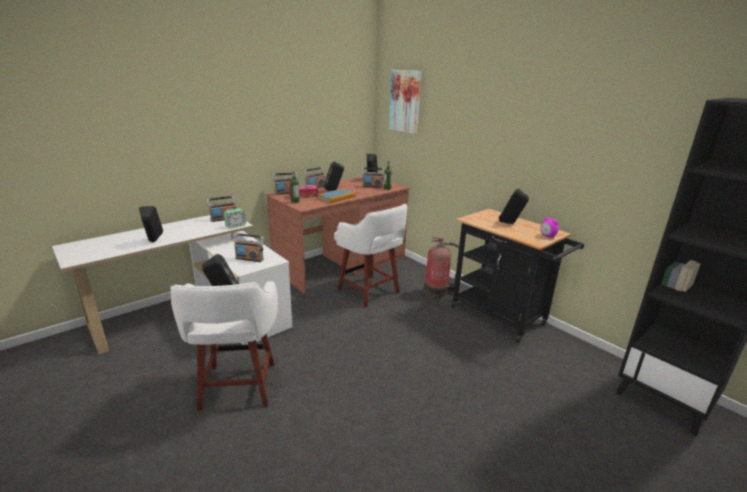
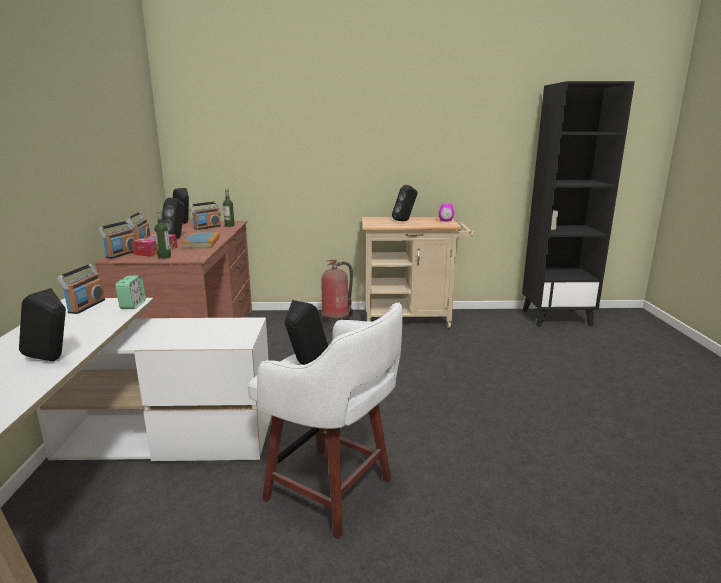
camera: 50 degrees left, 5 degrees down
(249, 259) = (215, 333): radio -> none
(370, 292) = (279, 350): white stool -> none
(405, 101) = (217, 115): picture -> none
(502, 318) = (412, 319): black cart -> beige cart

